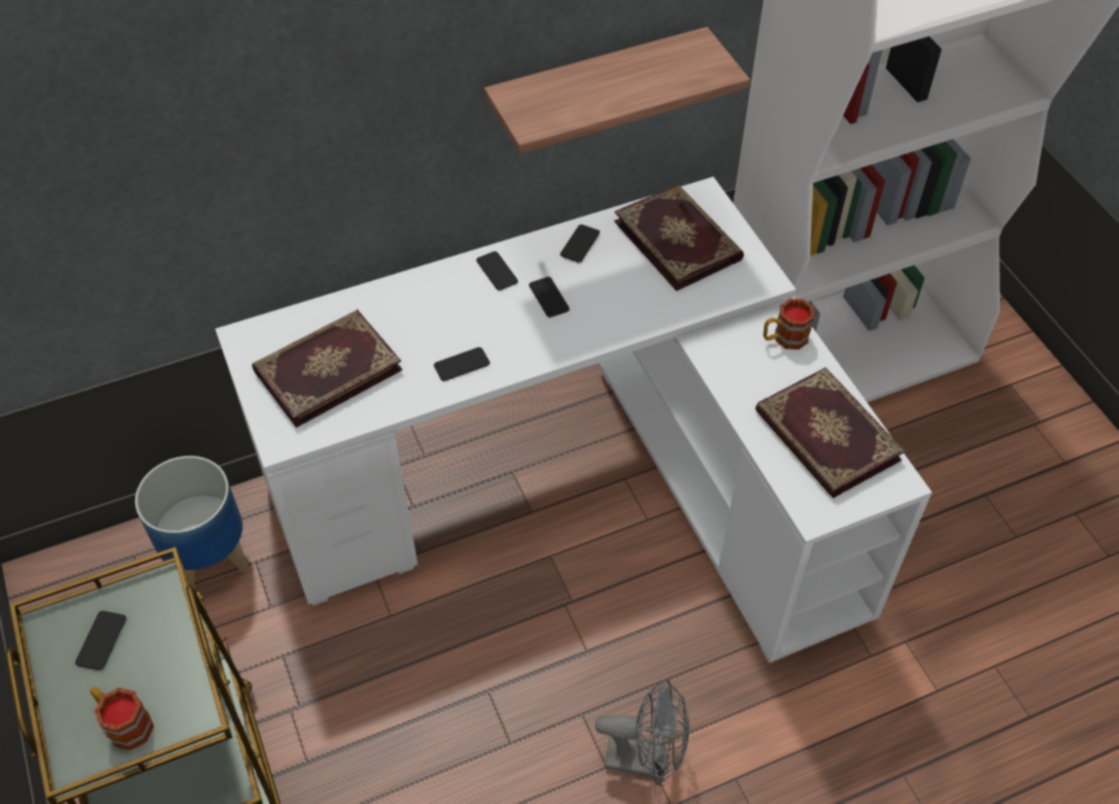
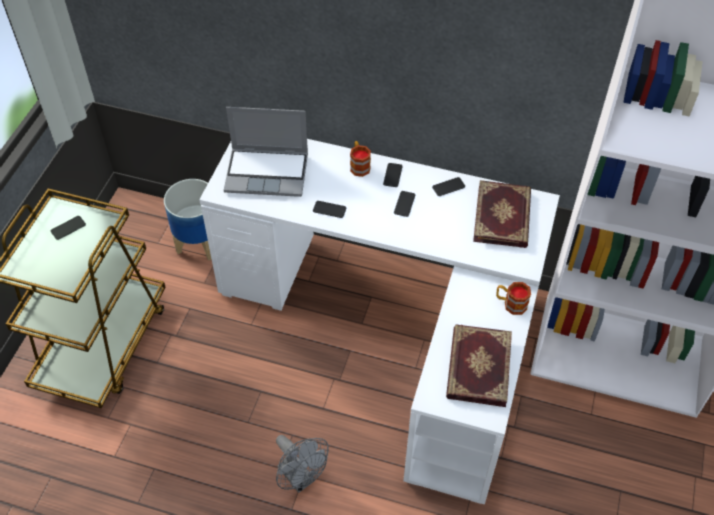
camera: 40 degrees right, 0 degrees up
(124, 723) = (45, 267): mug -> mug (359, 165)
(327, 369) = (268, 172): book -> laptop
(597, 92) = (488, 104): shelf -> none

